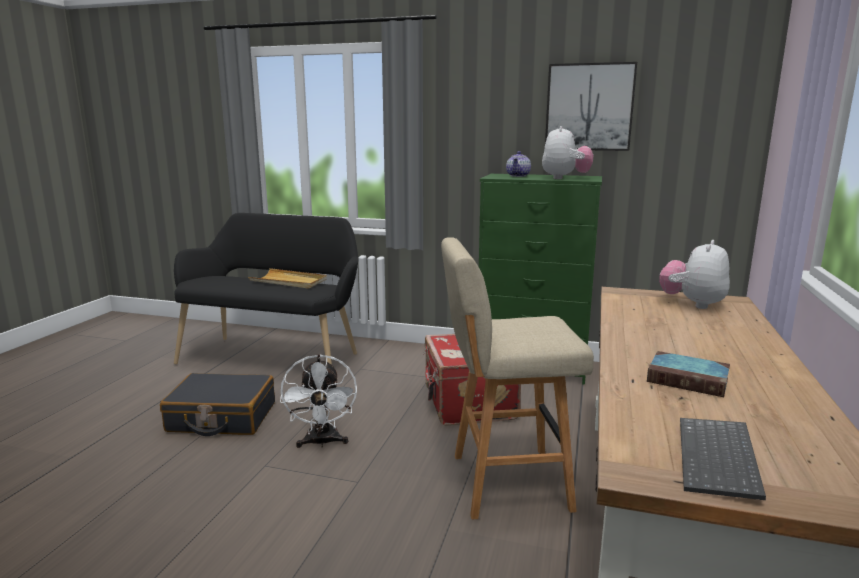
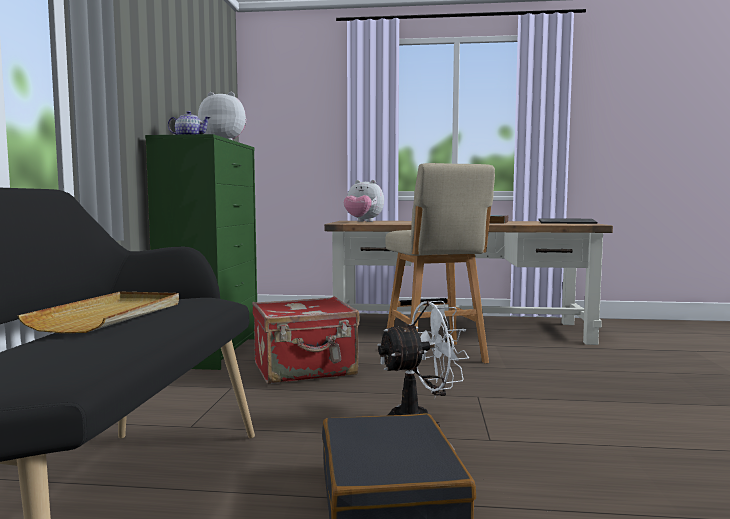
camera: 100 degrees left, 10 degrees down
(589, 107) = (186, 79): picture -> none

